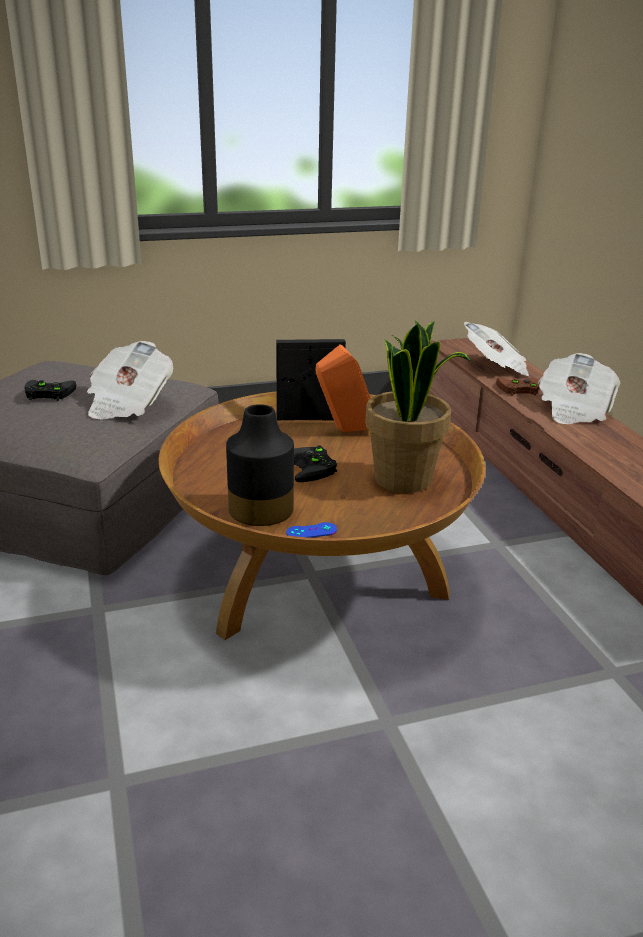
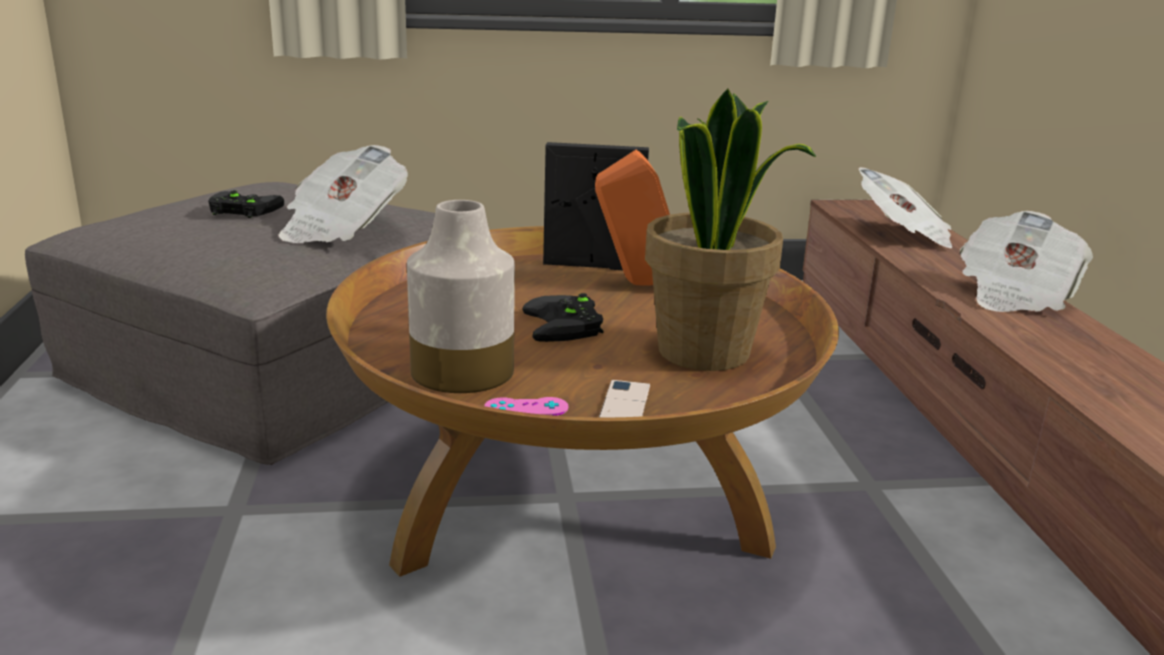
camera: 10 degrees right, 5 degrees down
(260, 508) = (462, 369): black vase -> beige vase
(311, 531) = (526, 408): blue game controller -> pink game controller
(369, 521) = (625, 403): none -> phone
(517, 389) = (930, 263): brown game controller -> none

